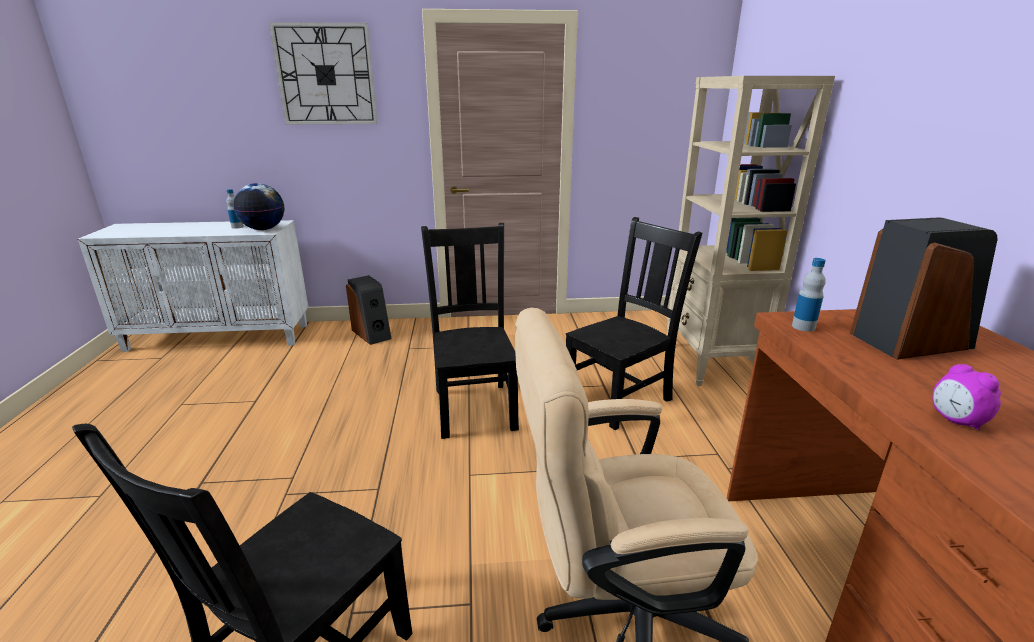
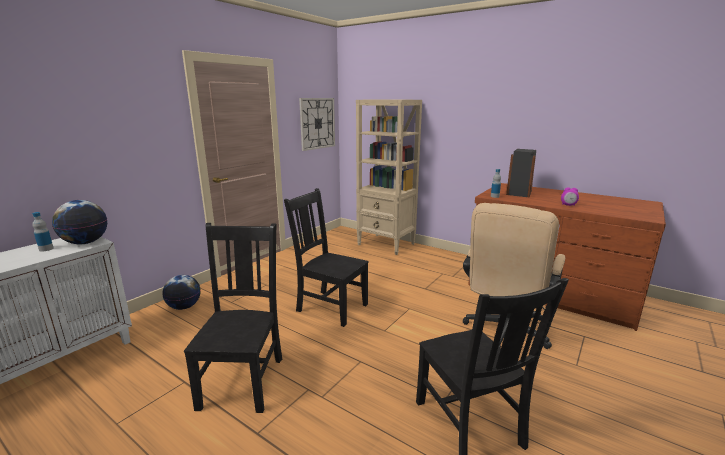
camera: 50 degrees left, 5 degrees down
(326, 75) = (109, 98): wall clock -> wall clock (317, 123)
(372, 334) = (184, 307): speaker -> globe
(620, 398) = (380, 272): black chair -> black chair (243, 380)

